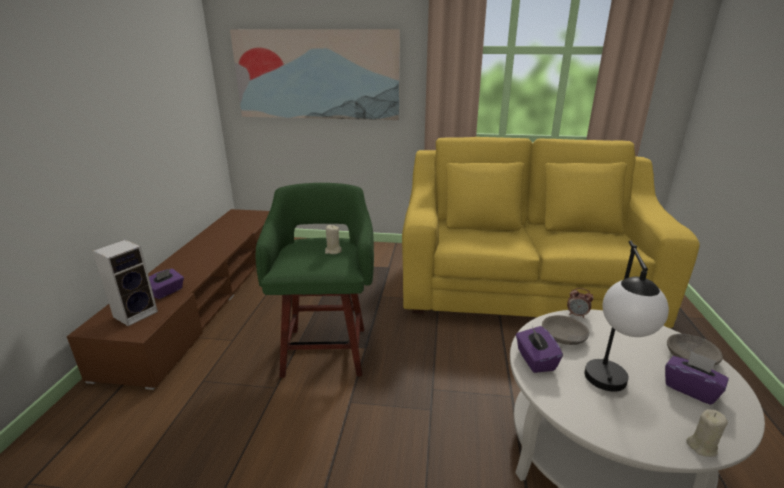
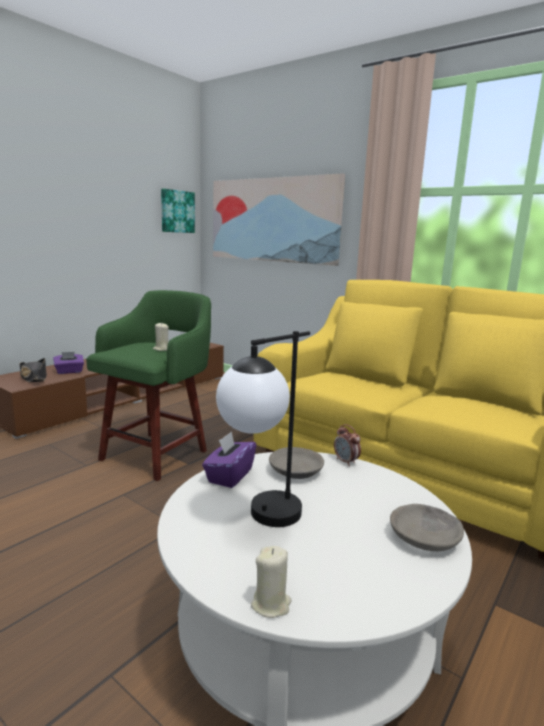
camera: 30 degrees right, 10 degrees down
(136, 313) = (34, 377): speaker -> black hat
(195, 69) = (177, 211): none -> picture
(690, 389) = (362, 559): purple tissue box -> none

